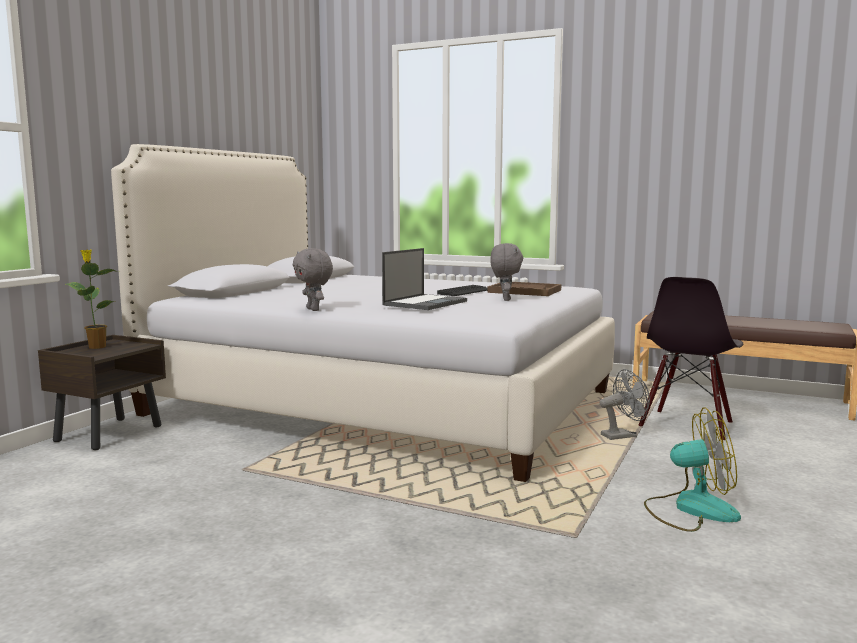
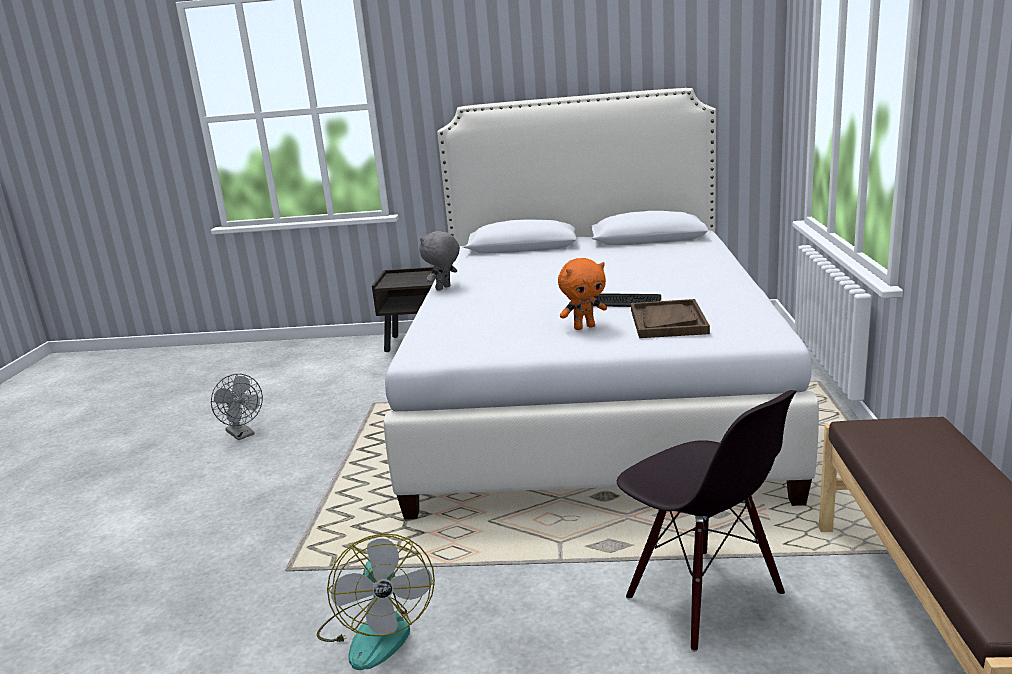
camera: 70 degrees right, 10 degrees up
(96, 347) = (416, 275): potted plant -> none
(425, 303) = (496, 308): laptop -> none
(505, 299) = (584, 327): grey plush toy -> orange plush toy
(623, 436) = (604, 551): grey fan -> grey fan (243, 434)
(687, 425) = (703, 597): black chair -> black chair turned 135 degrees counterclockwise

